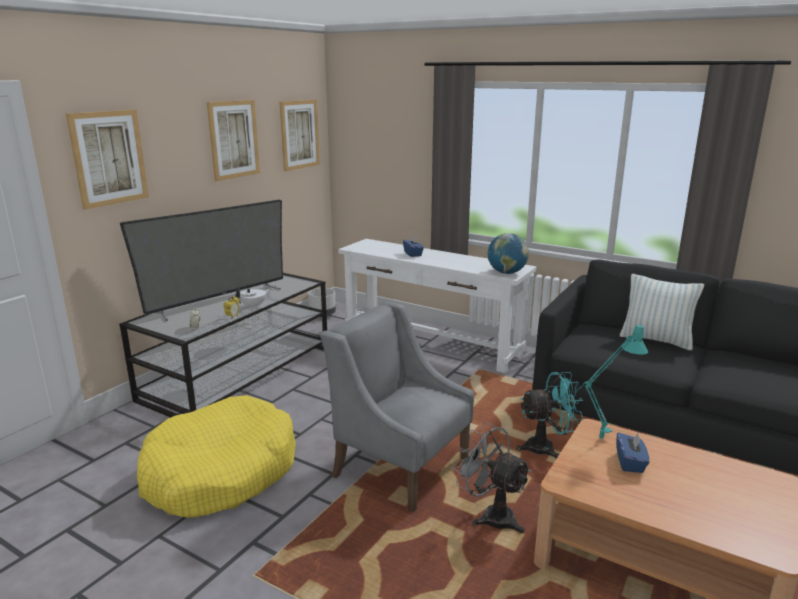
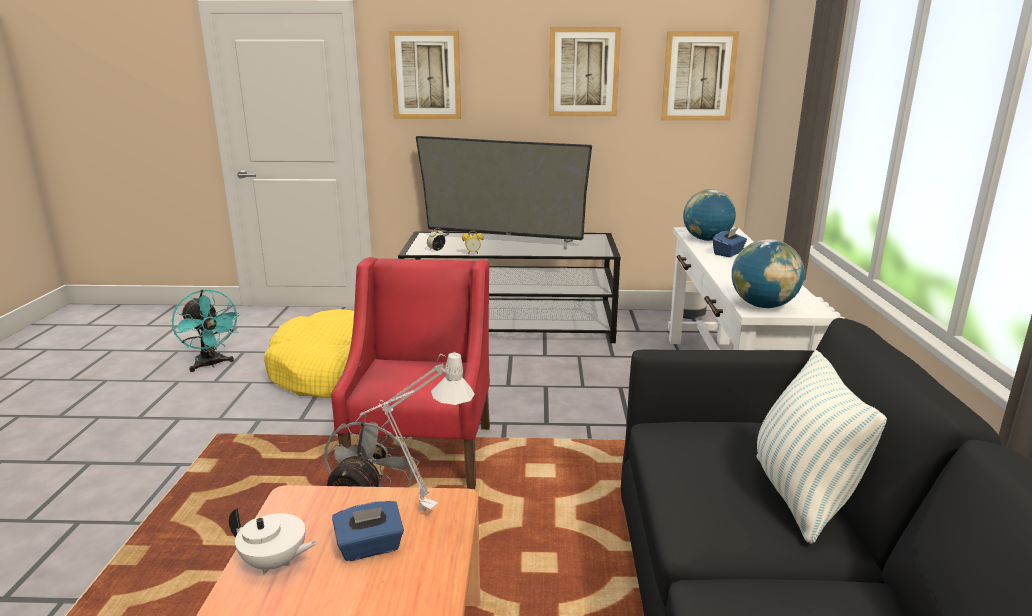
camera: 60 degrees right, 0 degrees up
(254, 306) = (508, 252): white teapot -> white teapot (275, 563)
(379, 250) = (706, 239): none -> globe
(400, 466) = (422, 452): grey armchair -> red armchair
(547, 448) = (557, 547): turquoise fan -> turquoise fan (211, 365)
(596, 440) = (415, 509): turquoise table lamp -> grey table lamp

